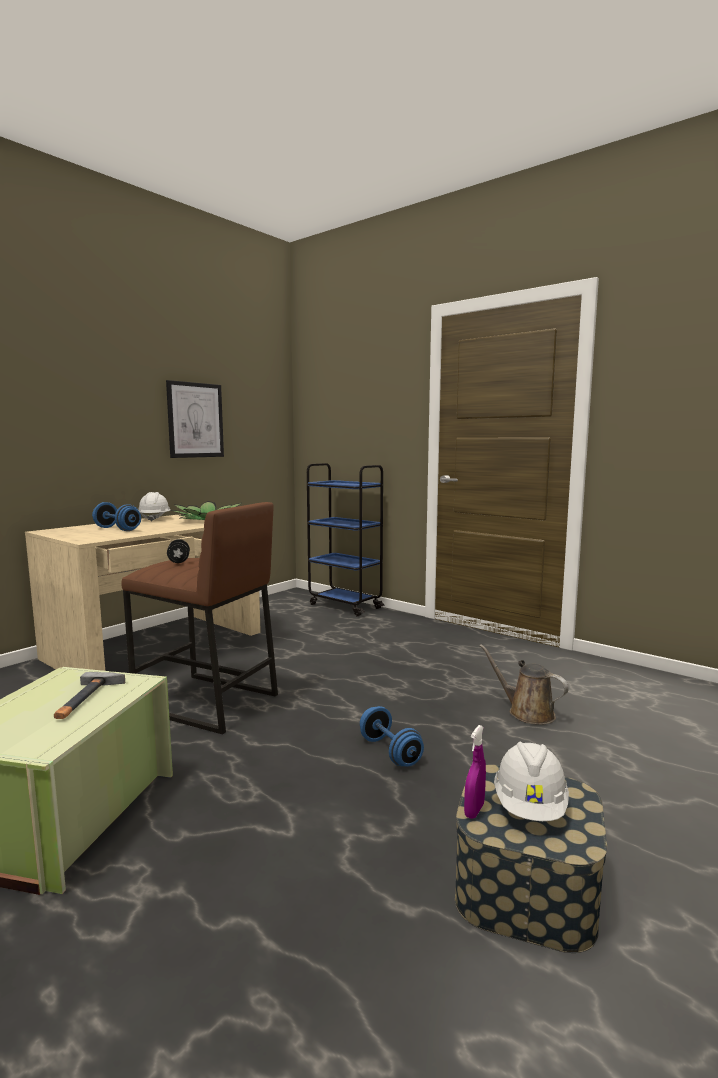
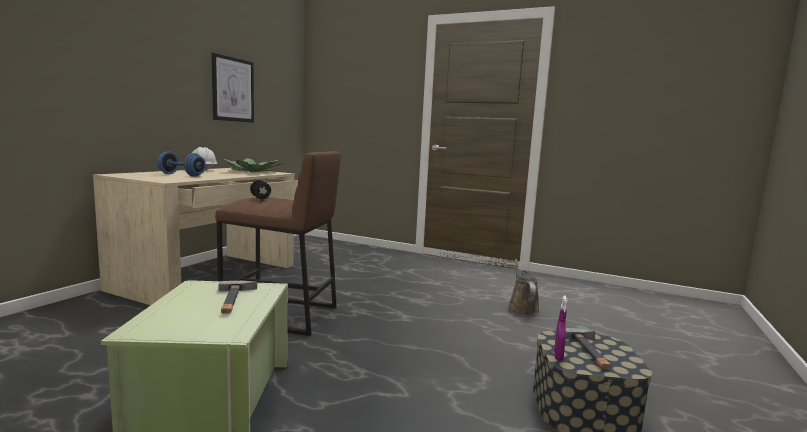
camera: 15 degrees left, 0 degrees up
(346, 606) = (351, 247): blue cart -> none
(390, 752) = (445, 338): blue dumbbell -> none
(527, 712) = (522, 309): brown watering can -> brown watering can turned 60 degrees clockwise
(530, 806) = (590, 351): white hard hat -> hammer

